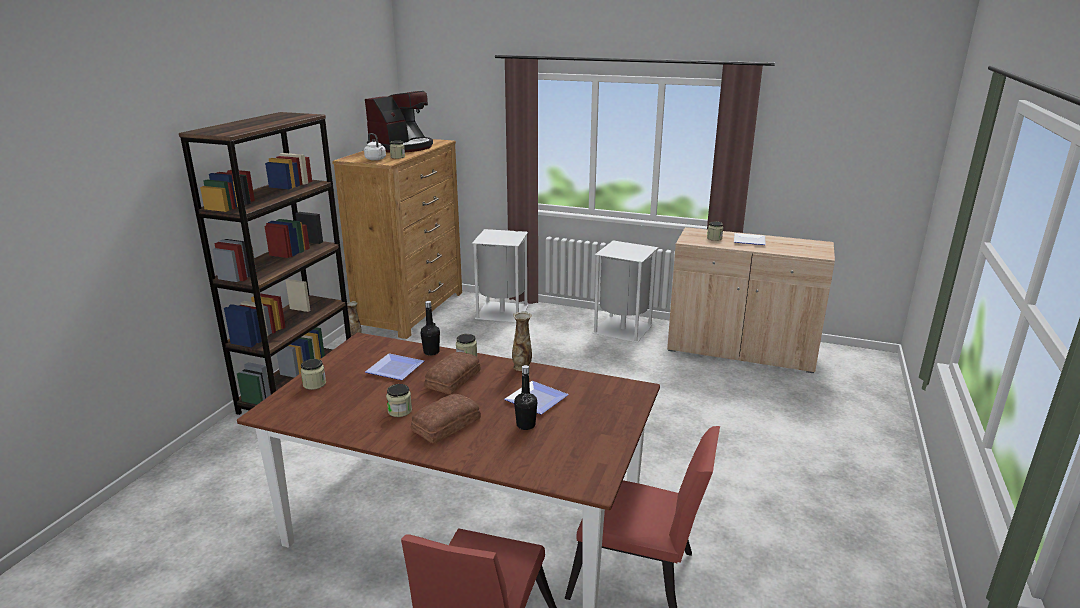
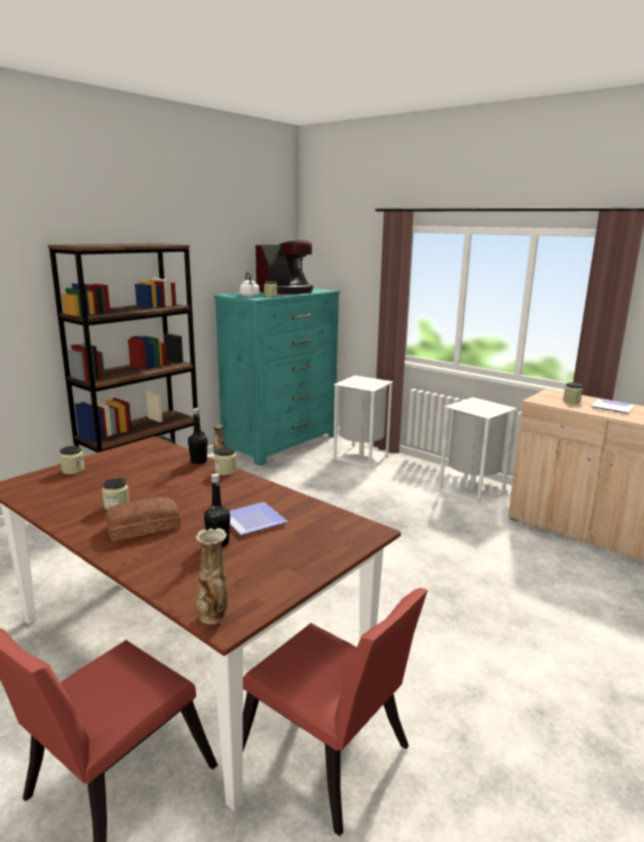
camera: 20 degrees right, 5 degrees down
(394, 368) = (152, 469): plate -> none
(411, 310) = (281, 443): brown dresser -> turquoise dresser
(455, 379) = (195, 488): bread -> none
(522, 367) = (269, 488): vase -> vase (213, 615)

